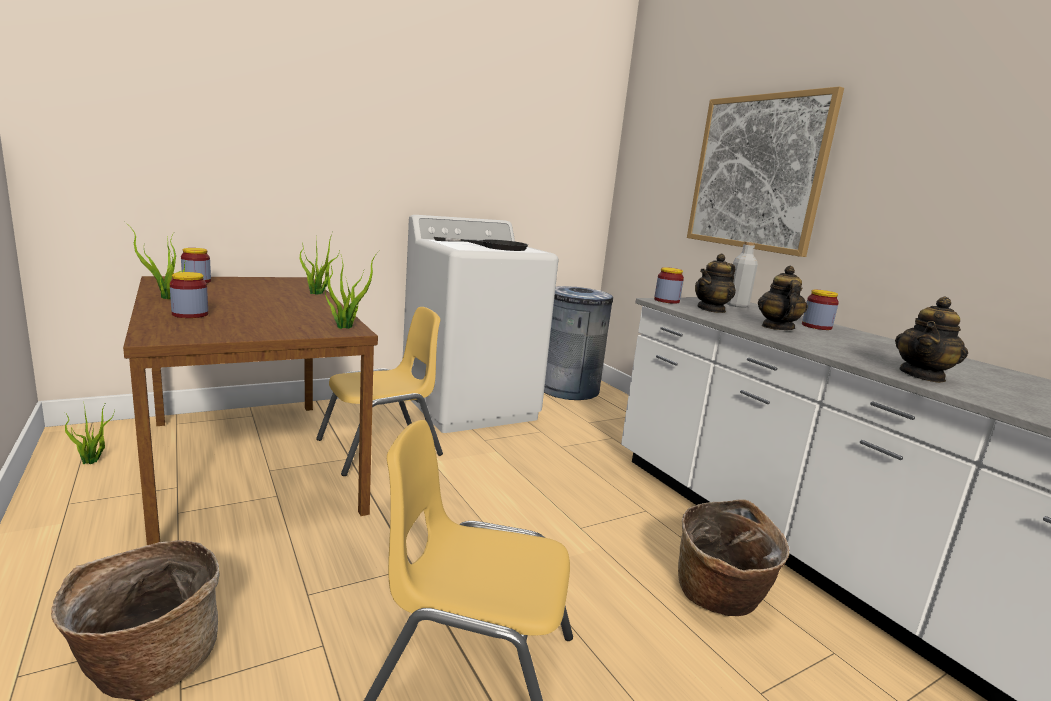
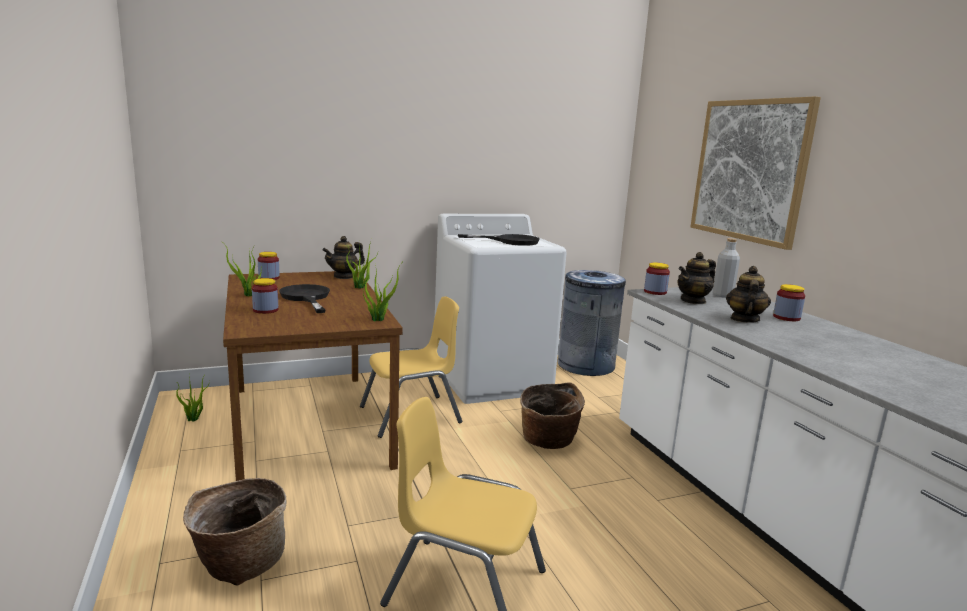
camera: 10 degrees right, 0 degrees up
(247, 302) = (306, 298): none -> black frying pan
(719, 598) = (679, 552): basket -> basket (548, 442)
(922, 376) = (846, 368): teapot -> teapot (344, 276)

